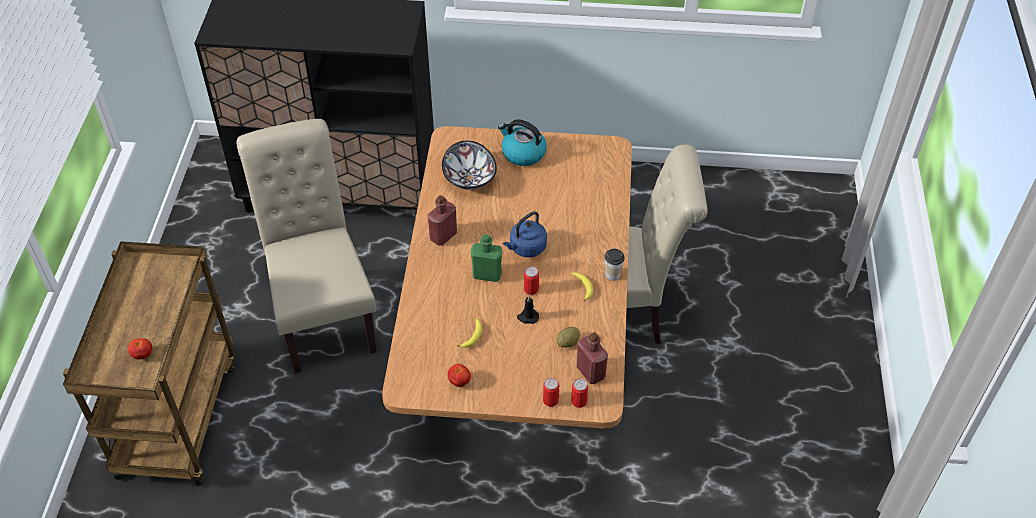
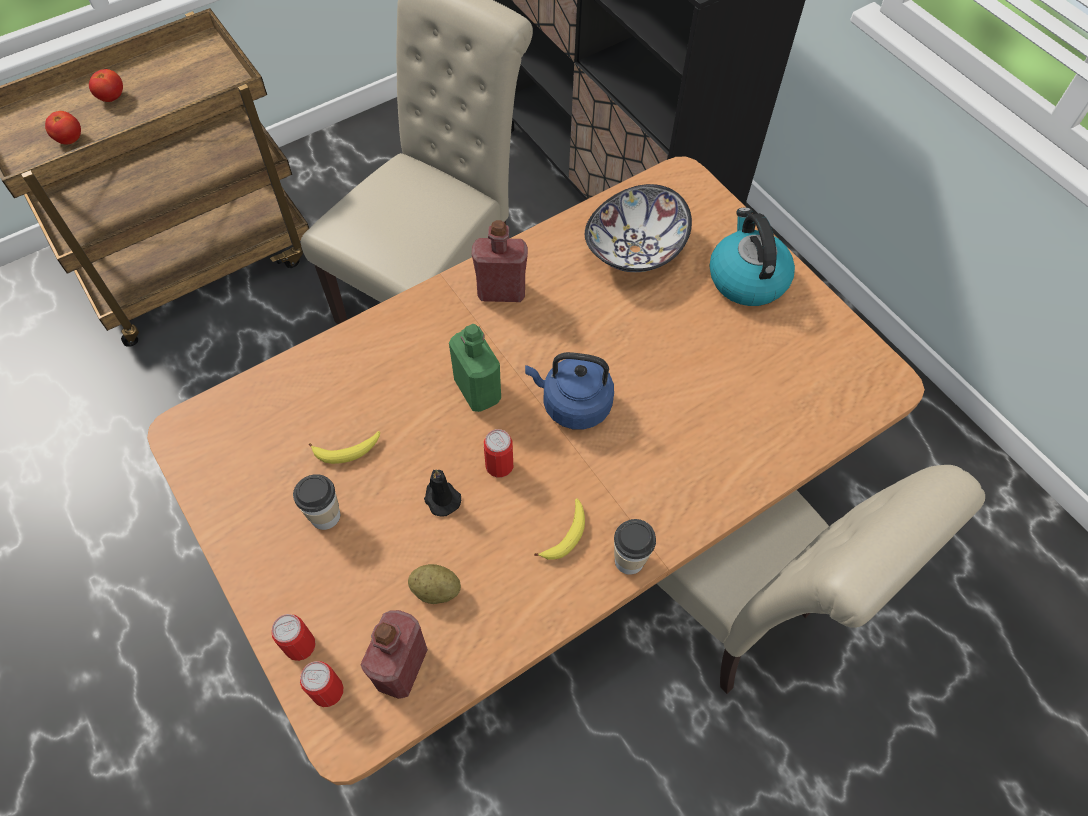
camera: 50 degrees right, 10 degrees up
(459, 381) = (249, 492): tomato -> tomato (112, 97)
(498, 361) = (325, 516): none -> cup

